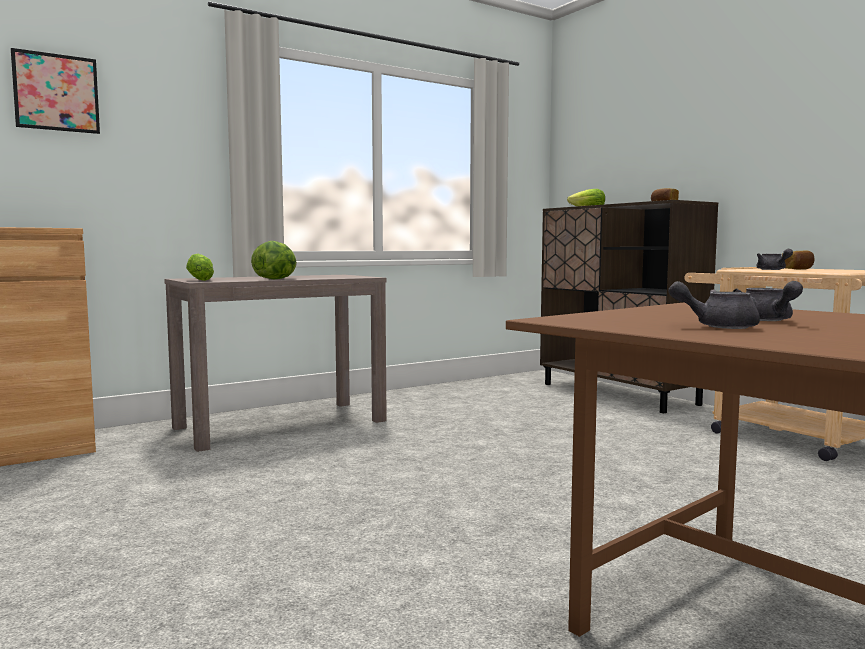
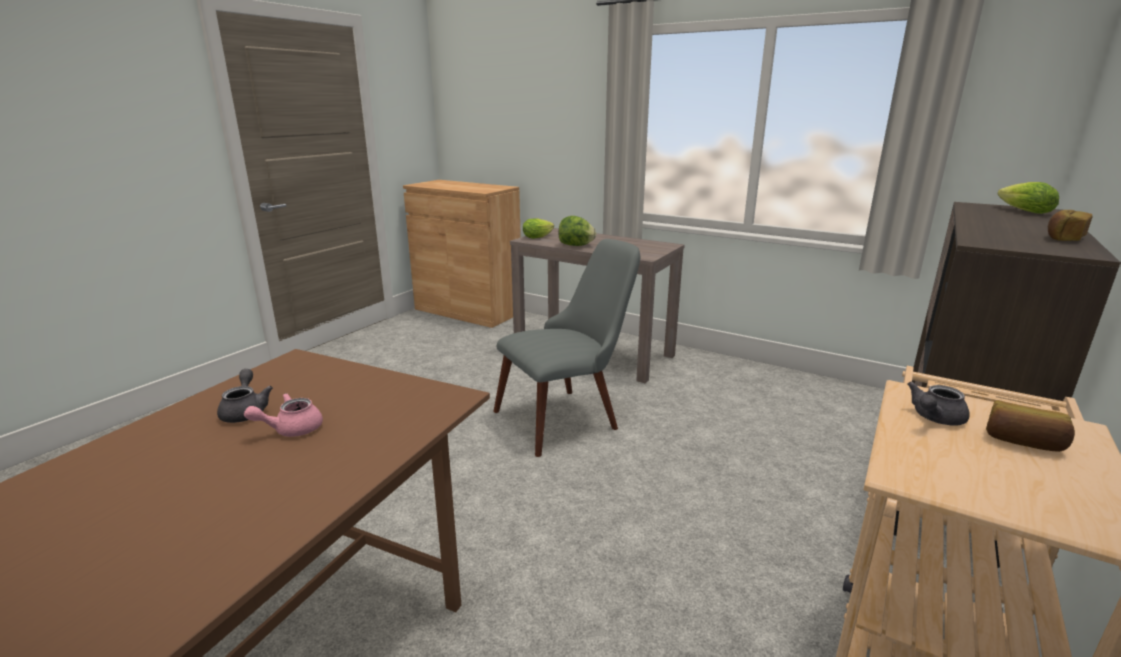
camera: 65 degrees right, 15 degrees up
(56, 92) = (516, 93): picture -> none
(411, 455) = (568, 415): none -> grey chair
(766, 320) = (291, 429): grey teapot -> pink teapot

